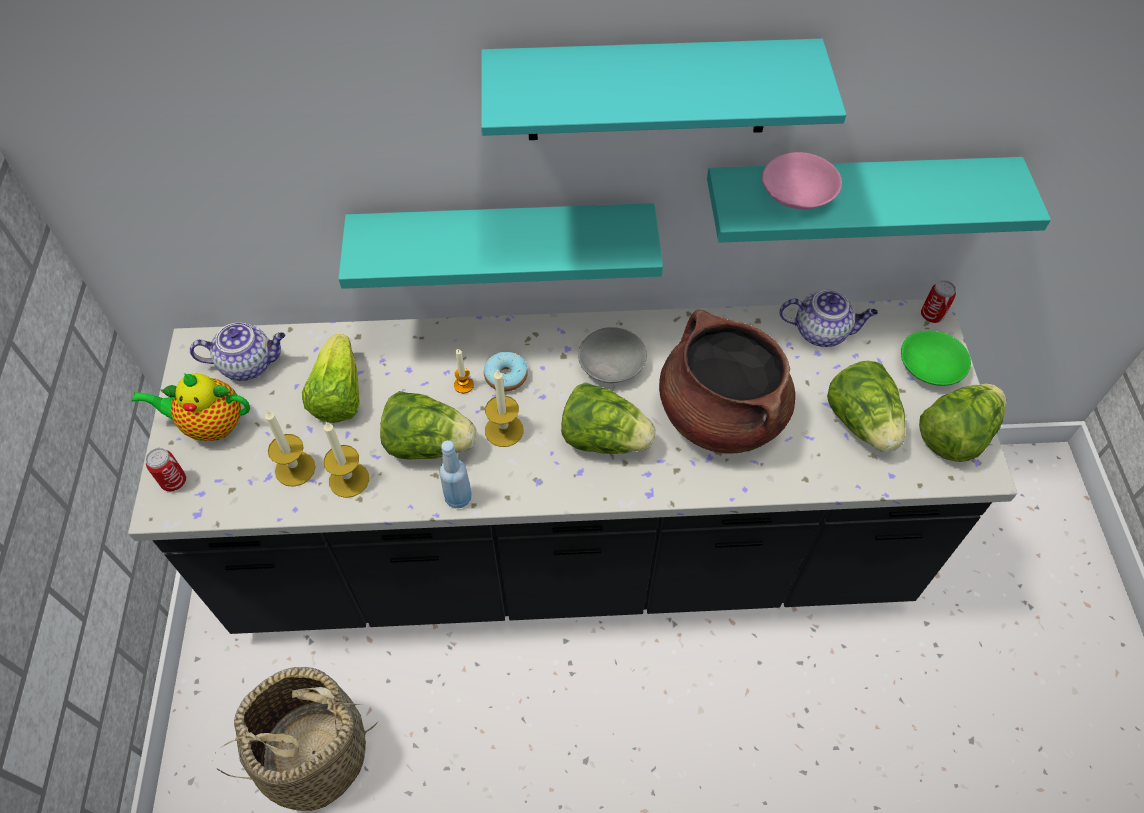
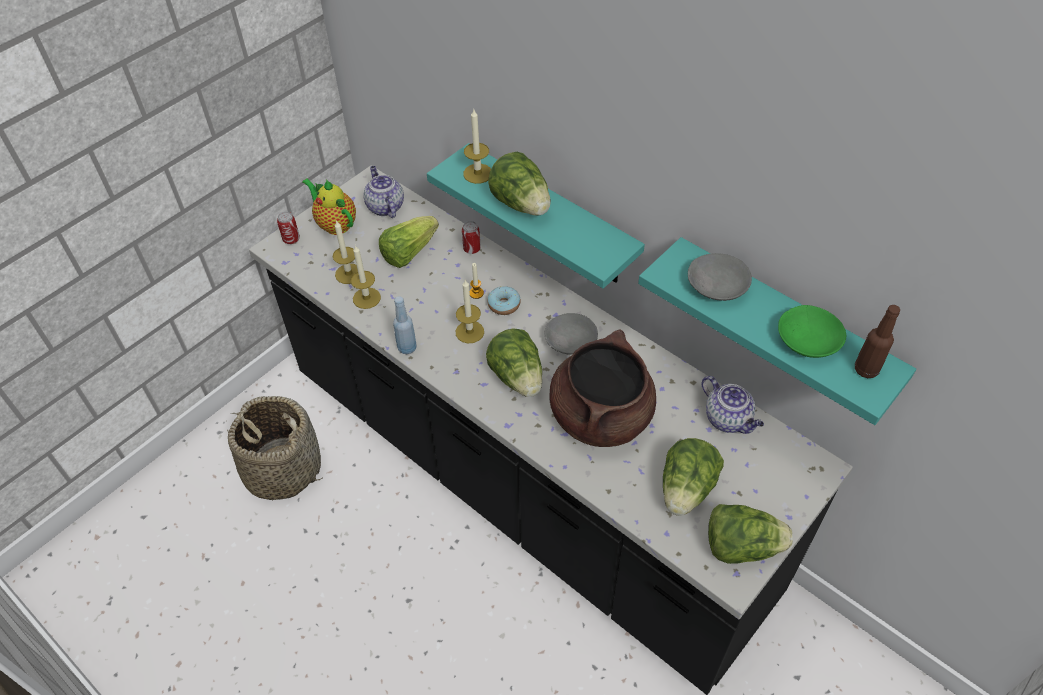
camera: 45 degrees right, 5 degrees down
(249, 364) = (384, 207): teapot -> teapot turned 150 degrees counterclockwise
(399, 241) = (478, 173): none -> candle
(429, 444) = (423, 310): lettuce -> lettuce (521, 204)
(649, 90) = (645, 154): turquoise shelf -> none
(796, 193) = (716, 286): pink bowl -> grey bowl
(929, 366) = (779, 494): green bowl -> green bowl (808, 340)
(931, 315) = (822, 466): can -> can (472, 249)
(994, 184) = (866, 370): none -> brown bottle

